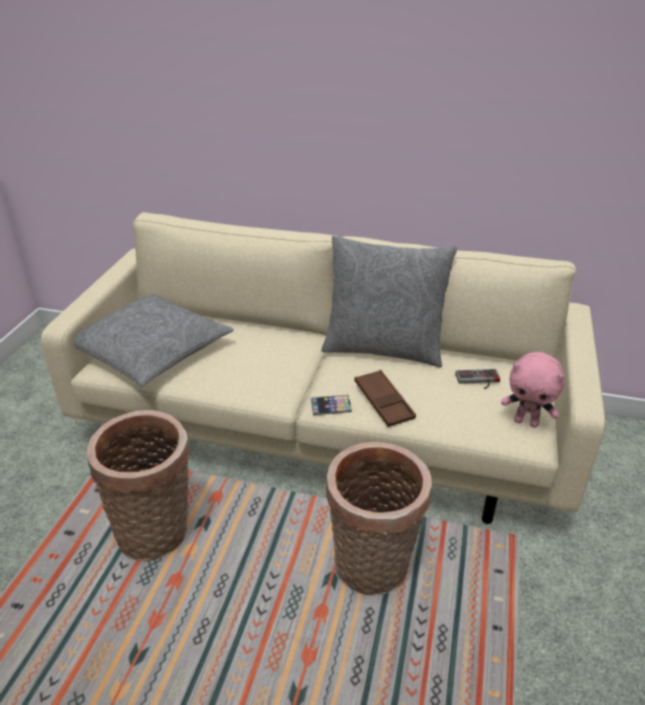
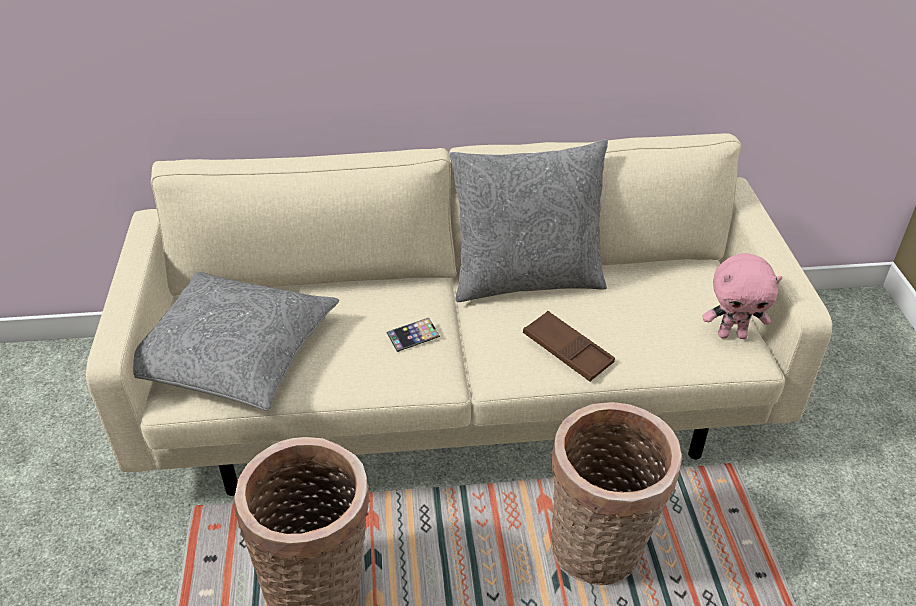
camera: 20 degrees left, 5 degrees up
(331, 407) = (509, 373): phone -> phone (413, 337)
(478, 381) = (656, 296): game controller -> none

